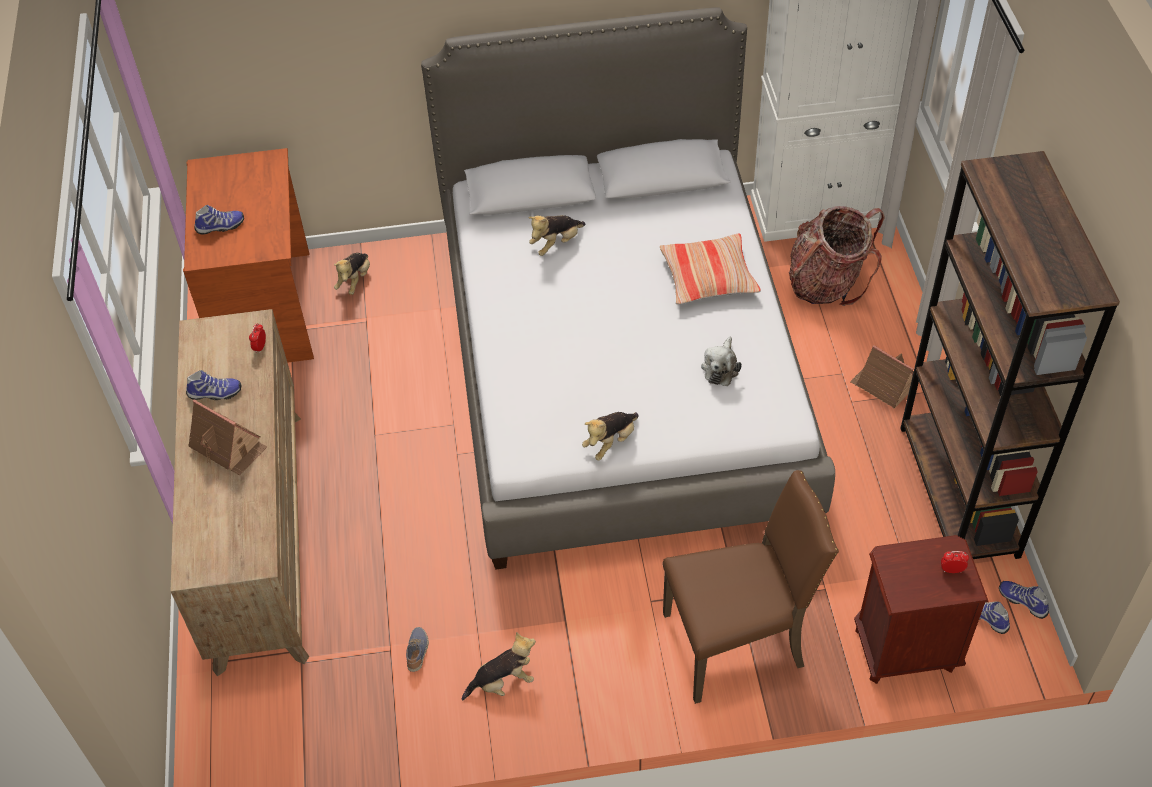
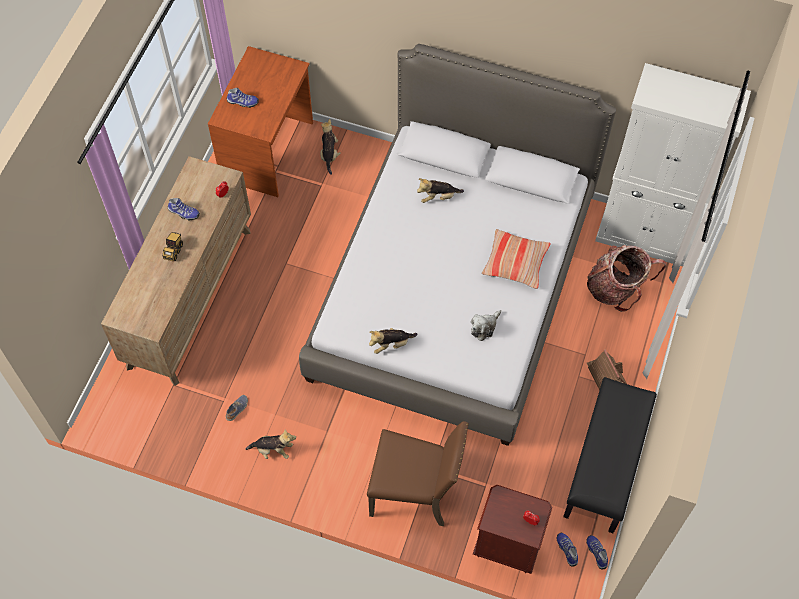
camera: 25 degrees right, 10 degrees up
(229, 447) = (174, 251): toy house -> toy truck
(355, 280) = (329, 154): plush toy -> plush toy turned 135 degrees clockwise
(958, 491) = (605, 466): brown bookcase -> black bench

